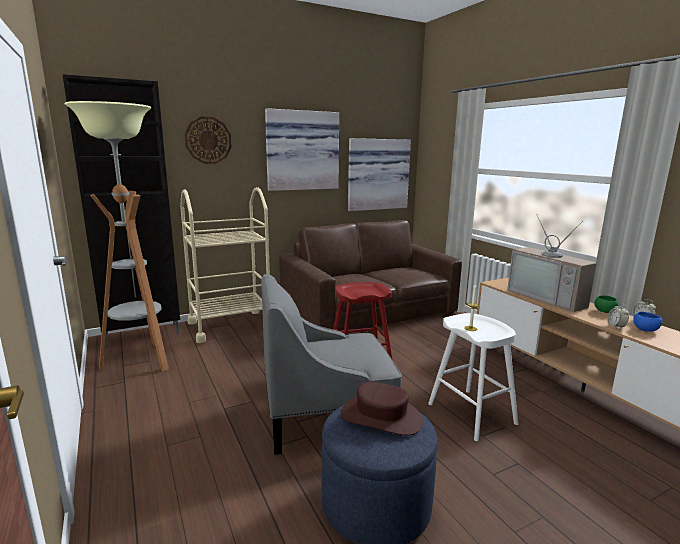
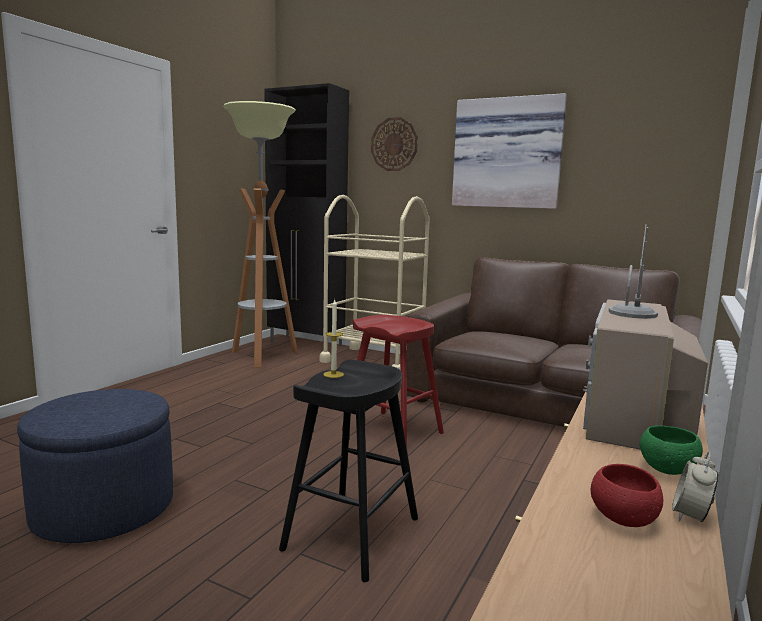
camera: 55 degrees right, 5 degrees down
(326, 416) = (248, 445): grey armchair -> none
(377, 174) = (640, 190): picture -> none
(381, 417) = (116, 403): brown hat -> none
(471, 414) = (352, 533): white stool -> black stool
(616, 326) = (578, 483): alarm clock -> none
(645, 330) = (622, 519): blue bowl -> red bowl

